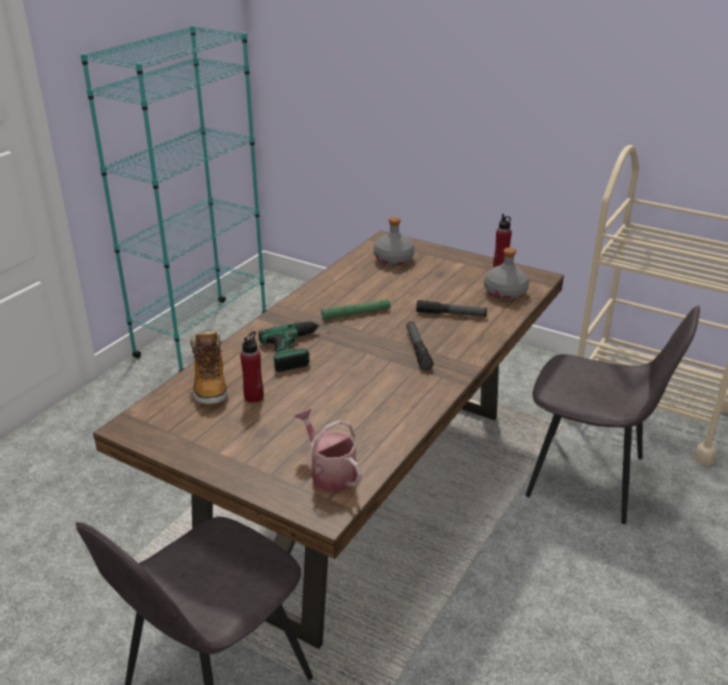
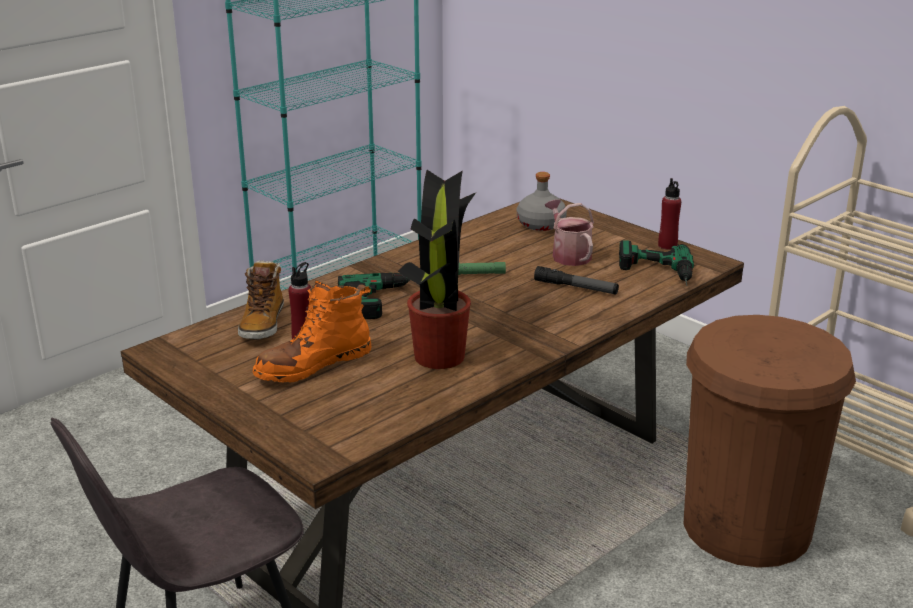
camera: 15 degrees right, 5 degrees down
(275, 420) = (313, 365): none -> orange boot
(329, 472) = (344, 422): watering can -> watering can (568, 255)
(376, 393) = (440, 355): none -> potted plant
(418, 349) = (514, 318): flashlight -> none
(505, 293) = (656, 273): grey bottle -> power drill
(589, 478) = (746, 526): grey chair -> brown trash can

